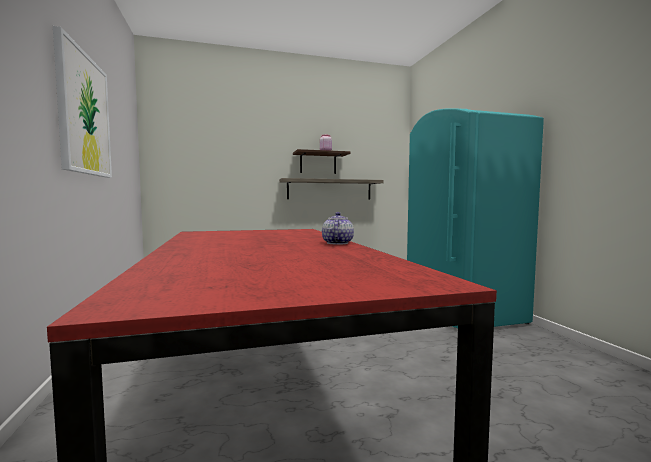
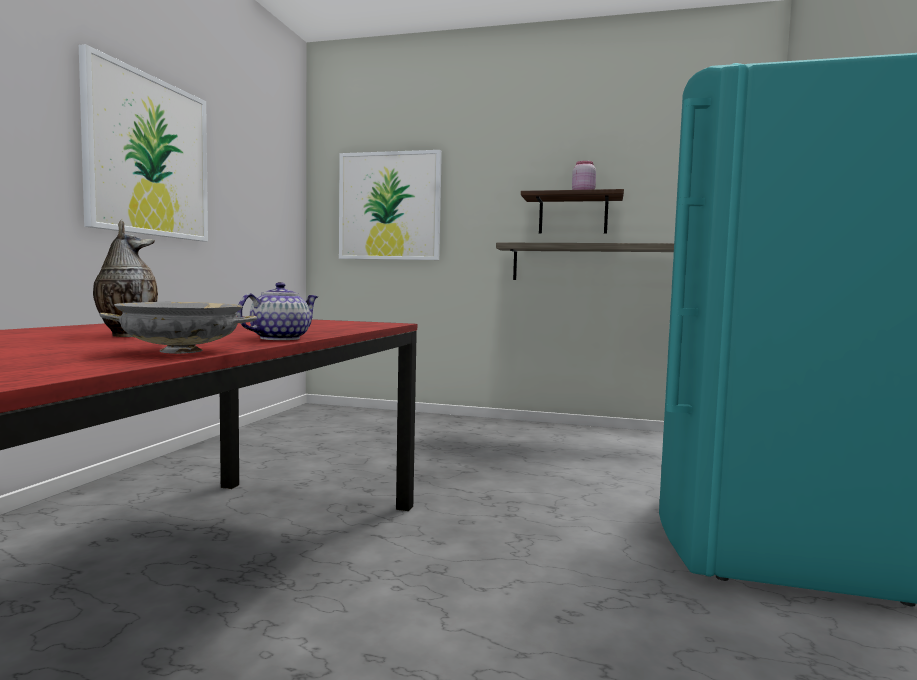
camera: 30 degrees right, 0 degrees up
(205, 153) = (389, 206): none -> picture
(259, 249) = (126, 335): none -> vase
(363, 254) = (182, 351): none -> grey bowl

